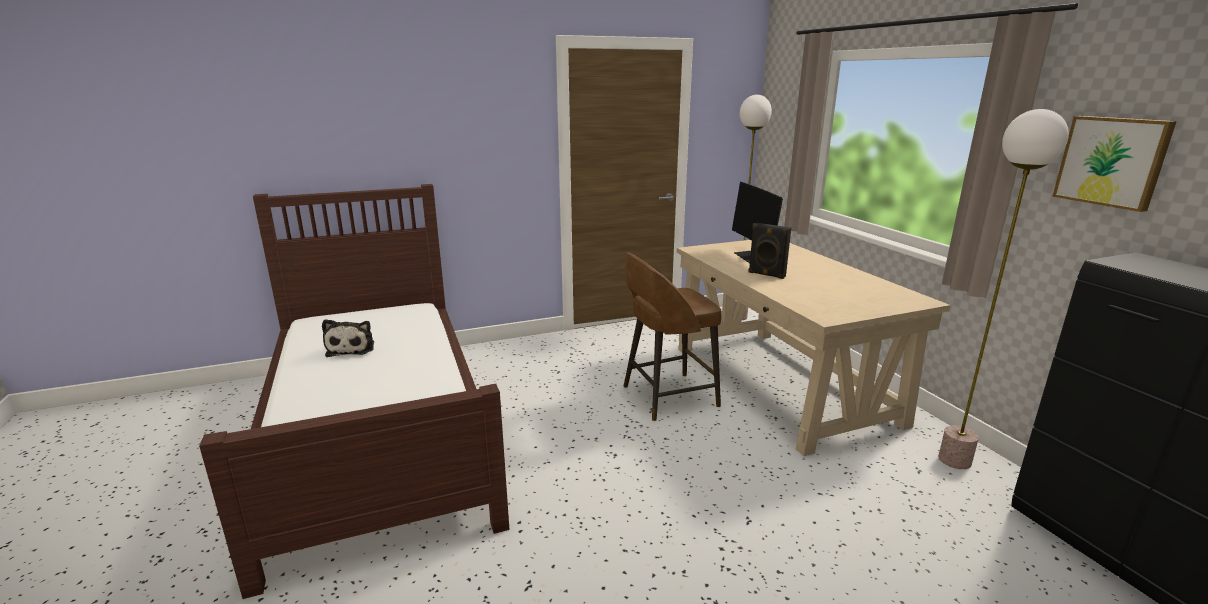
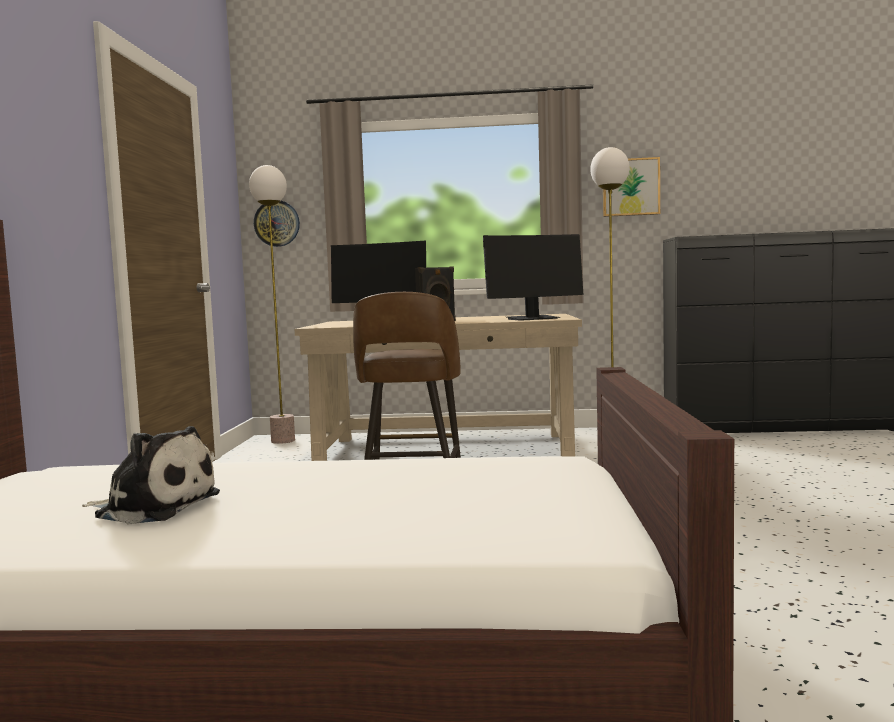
camera: 65 degrees left, 15 degrees down
(775, 141) = (277, 223): none -> wall clock
(822, 304) = (532, 319): none -> monitor

